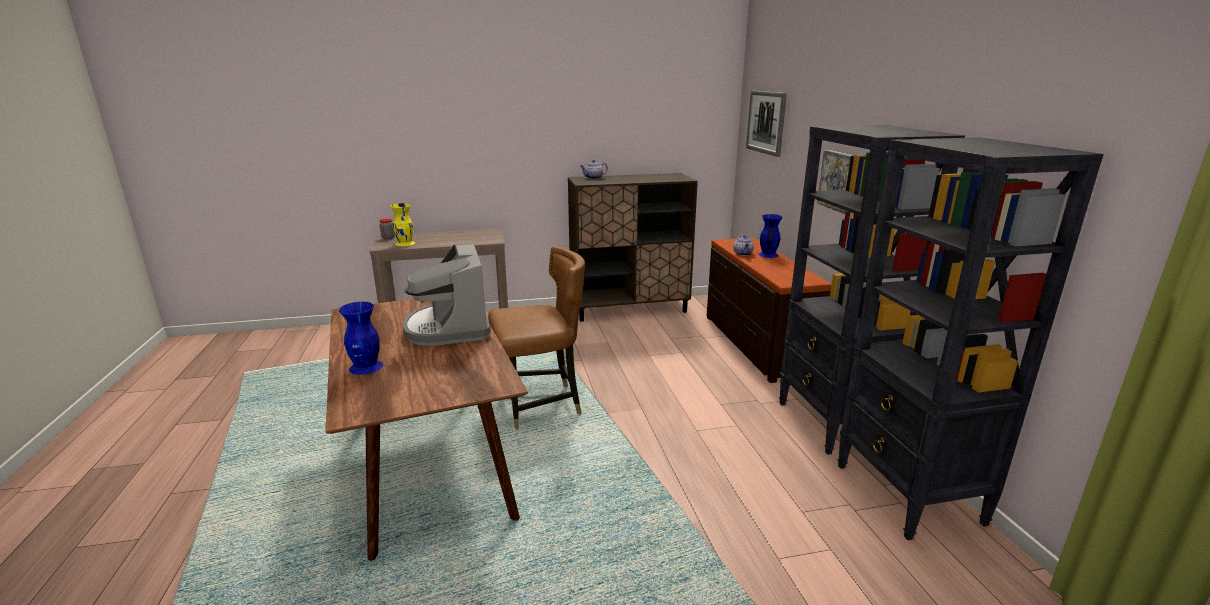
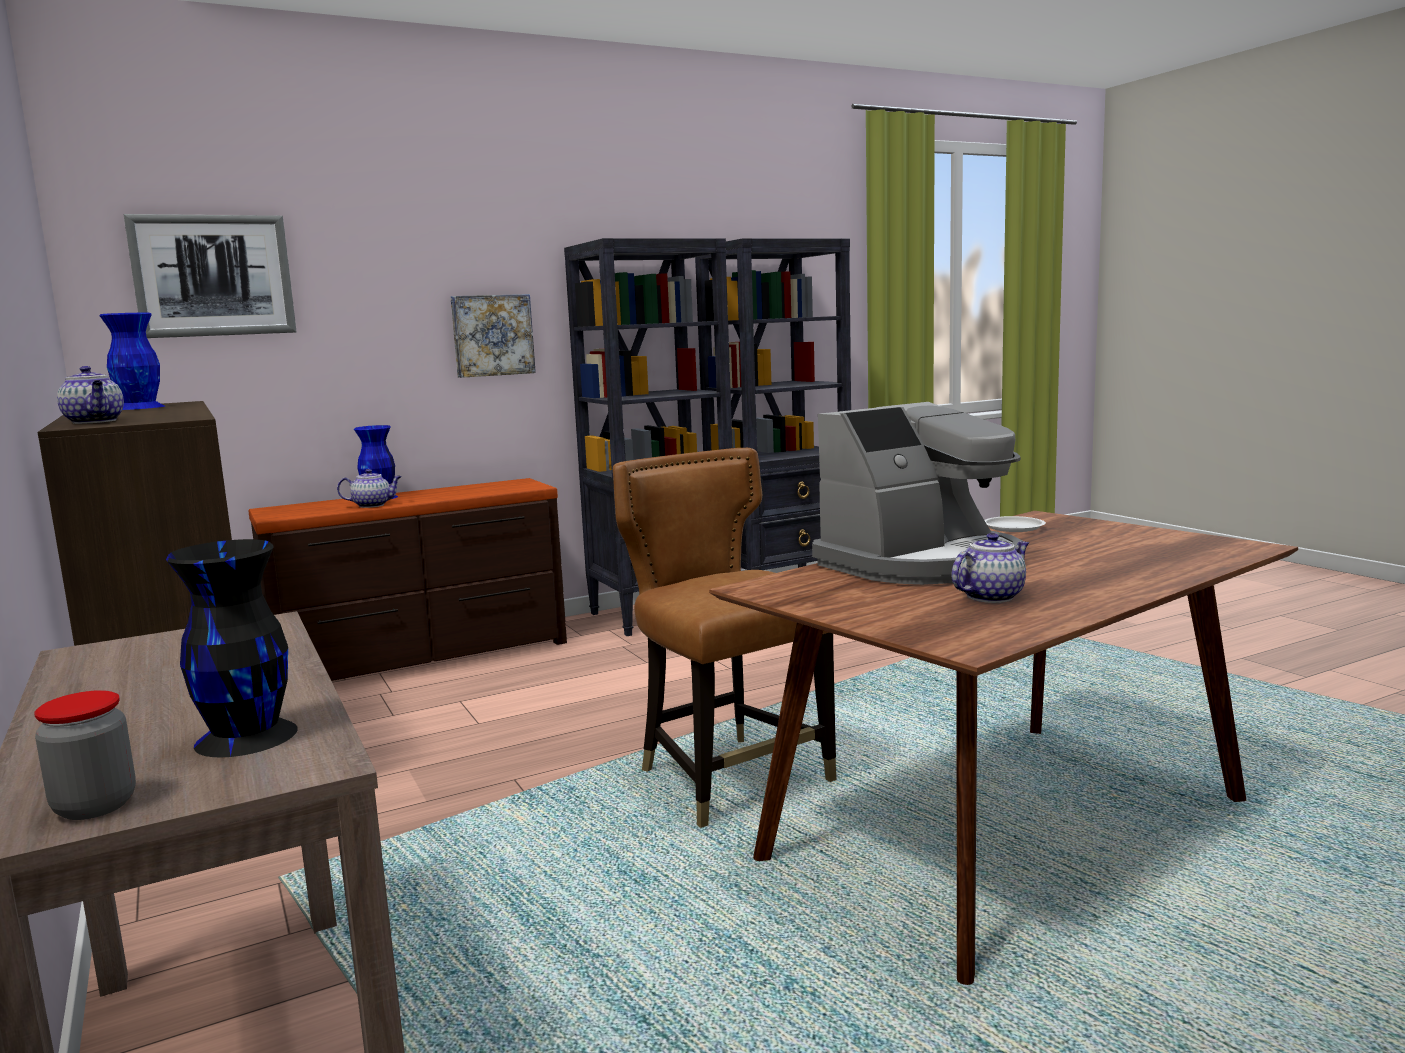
camera: 105 degrees left, 10 degrees down
(366, 367) = (1139, 569): blue vase -> blue vase (141, 407)
(384, 327) = (991, 596): none -> teapot
(405, 243) = (246, 736): yellow vase -> black vase
(486, 367) = (1013, 528): none -> white plate

